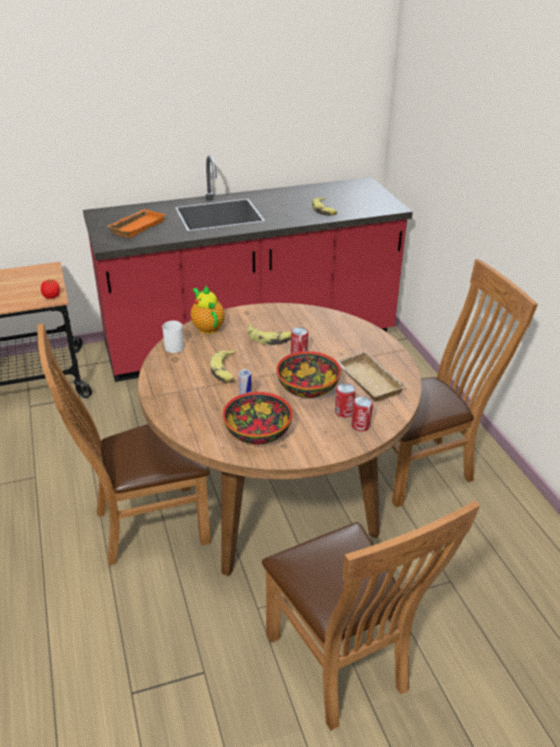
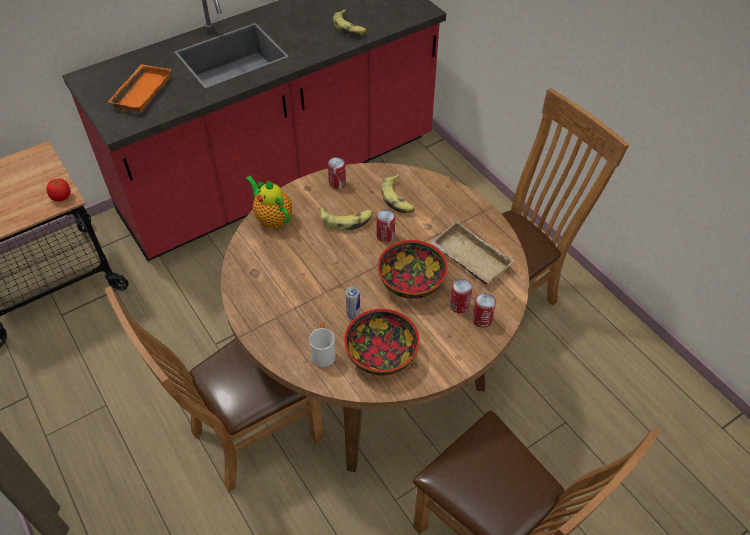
camera: 15 degrees left, 15 degrees up
(175, 346) = (247, 253): white mug -> white mug (323, 353)
(225, 371) = (316, 277): banana -> banana (398, 199)
(273, 313) = (337, 183): none -> can

